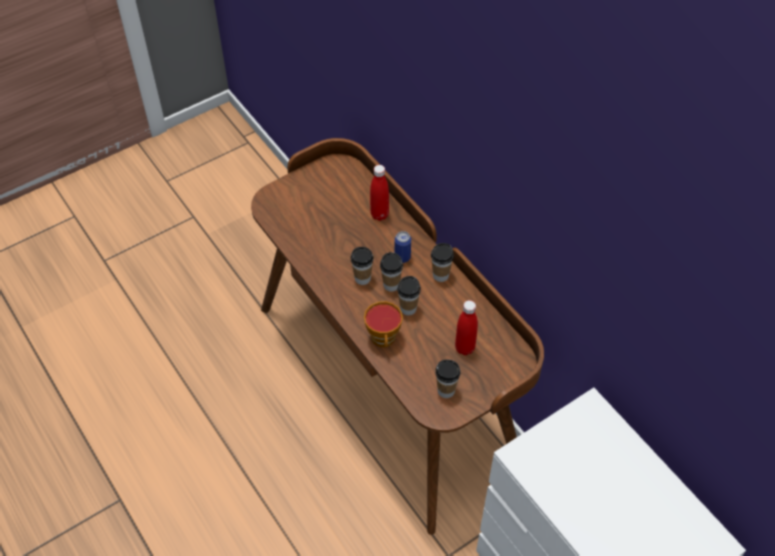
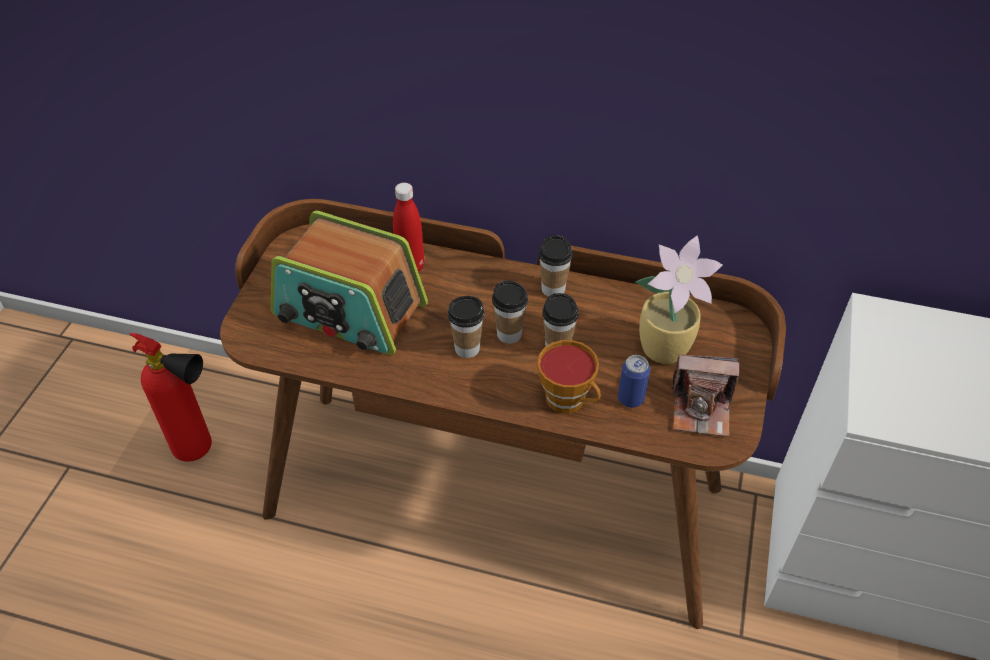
camera: 40 degrees left, 5 degrees down
(260, 252) = (201, 452): none -> fire extinguisher
(326, 220) = (349, 311): none -> radio
(402, 257) = (488, 296): can -> can (630, 399)
(446, 390) = (701, 409): cup -> camera
(464, 348) = (666, 348): red bottle -> potted plant

